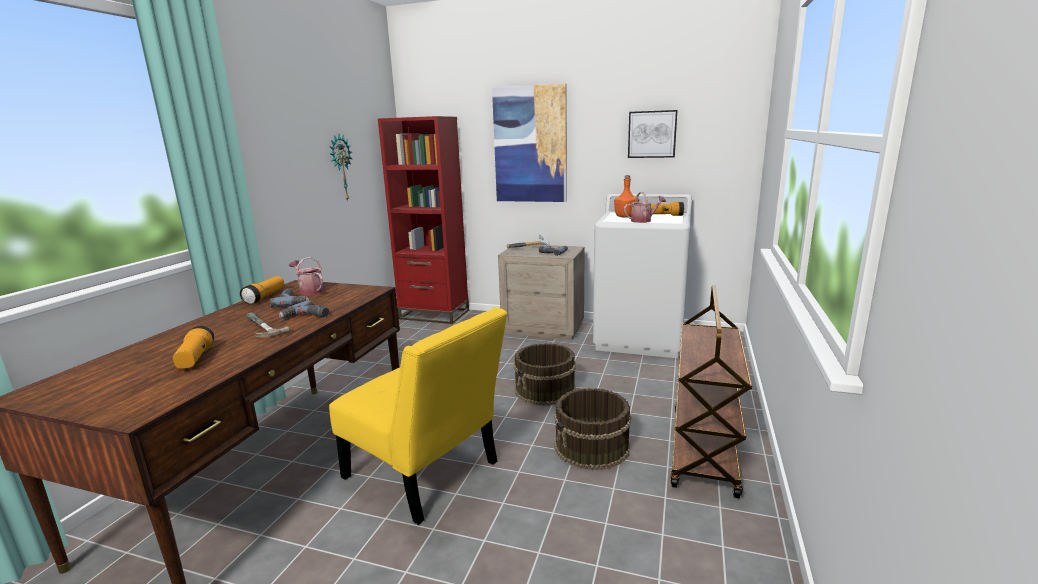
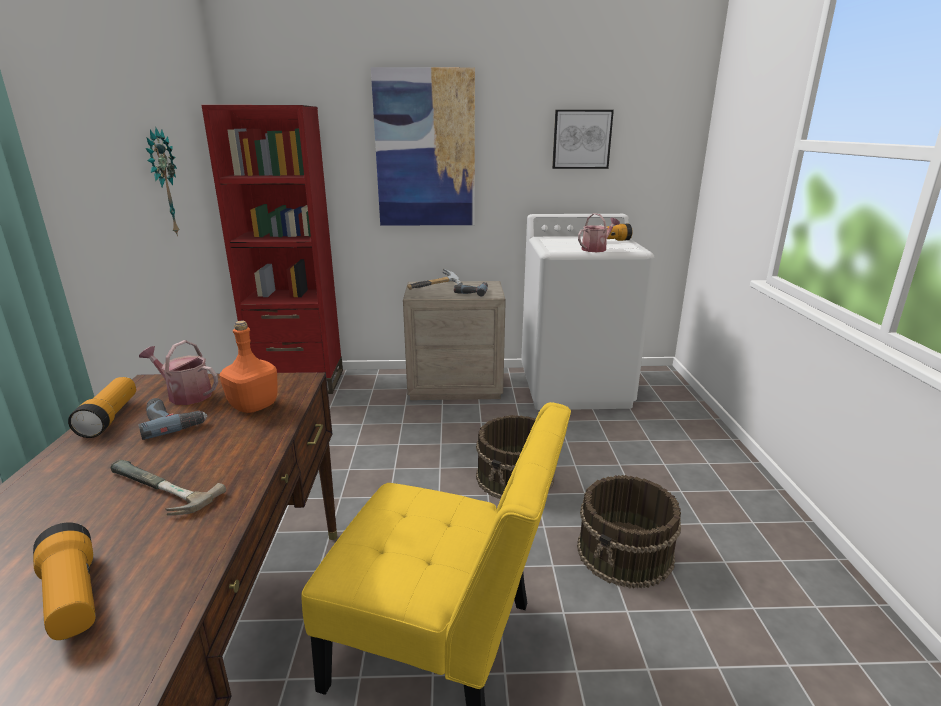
camera: 20 degrees left, 5 degrees up
(306, 316) = (226, 452): power drill -> none
(626, 217) = (568, 244): orange bottle -> orange bottle (254, 406)
(704, 452) = (746, 531): brown cart -> none

